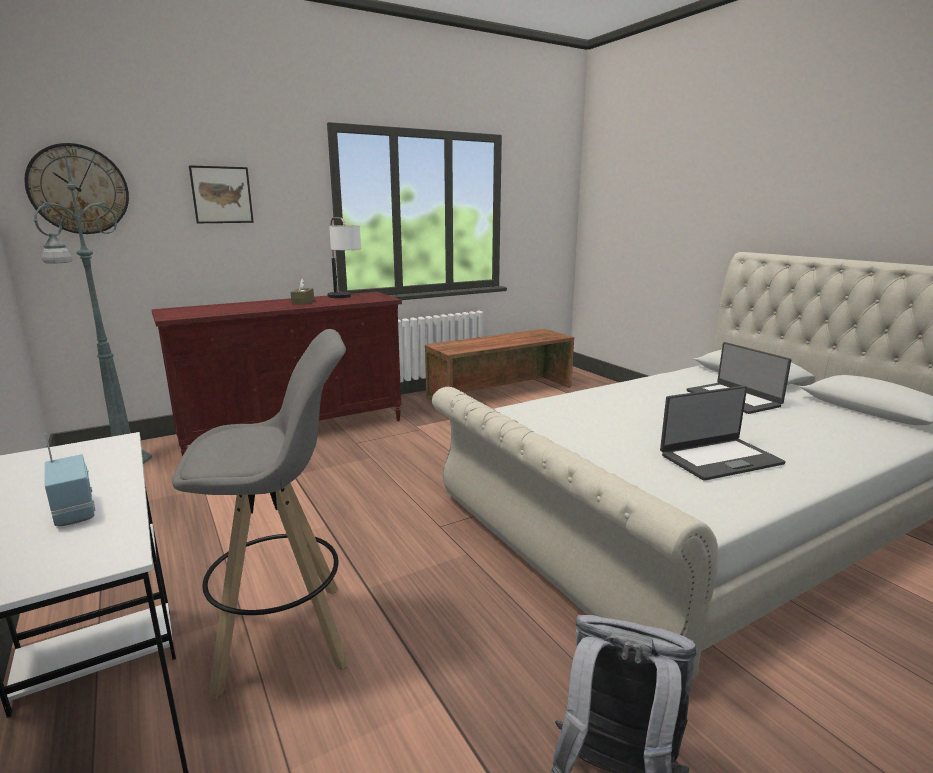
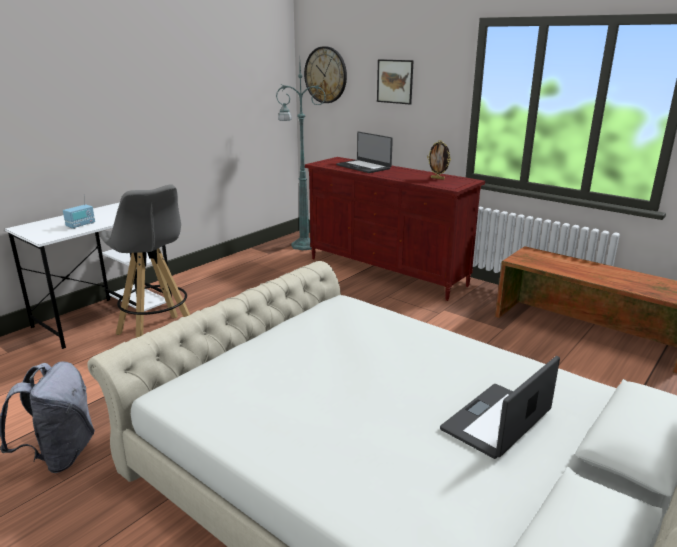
camera: 70 degrees right, 5 degrees up
(303, 302) = (403, 174): brown tissue box -> none
(344, 297) = (437, 178): table lamp -> picture frame
(719, 459) = (281, 402): laptop -> laptop (364, 167)

